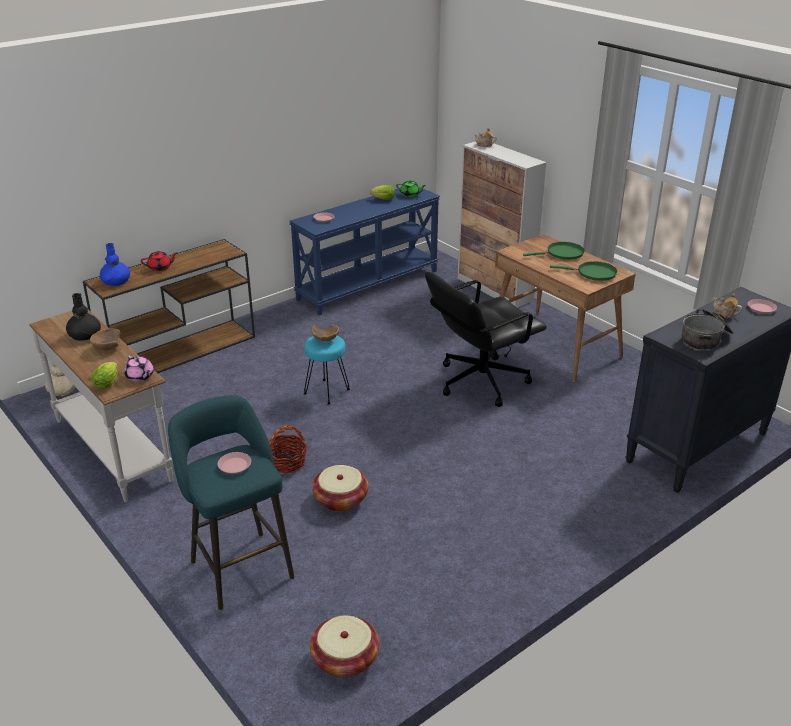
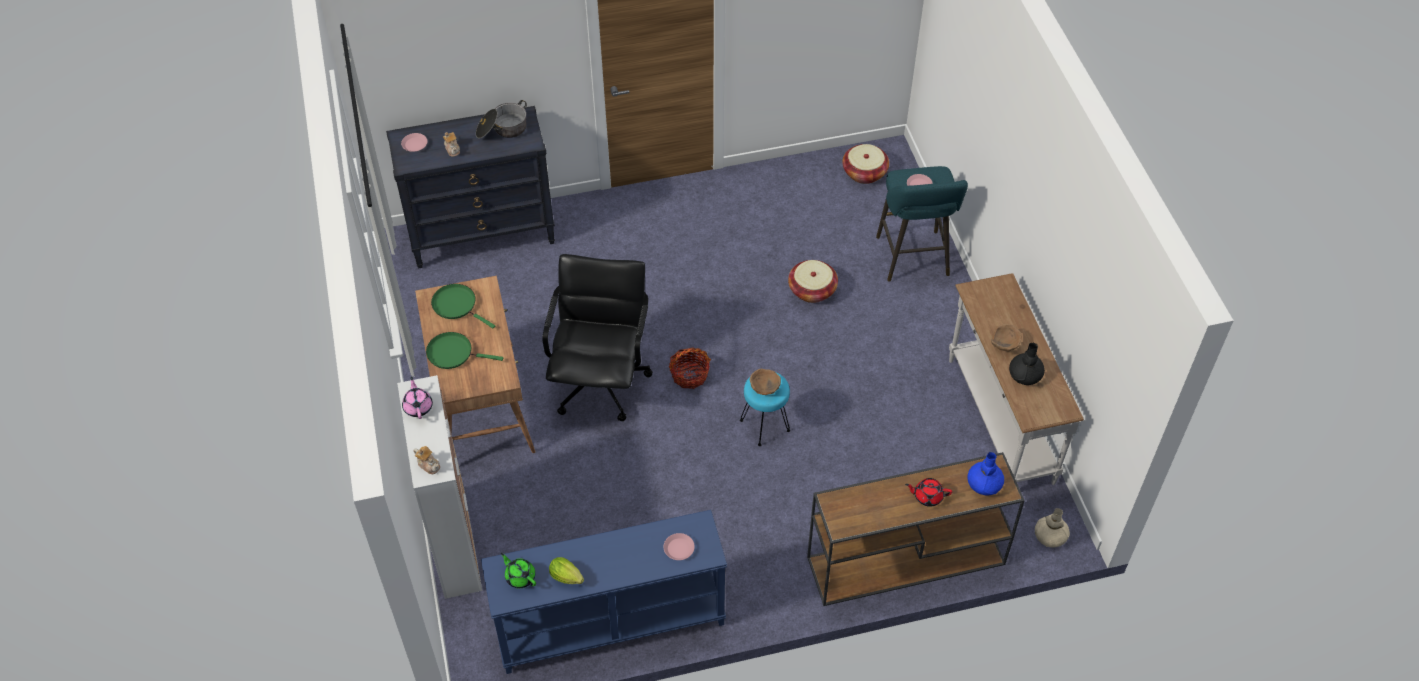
camera: 155 degrees left, 20 degrees up
(108, 382) = (1007, 295): lettuce -> none
(140, 376) = (977, 293): pink teapot -> pink teapot (418, 407)
(287, 462) = (841, 345): basket -> basket (689, 375)
(480, 381) = (600, 382): black office chair -> black office chair turned 75 degrees counterclockwise

